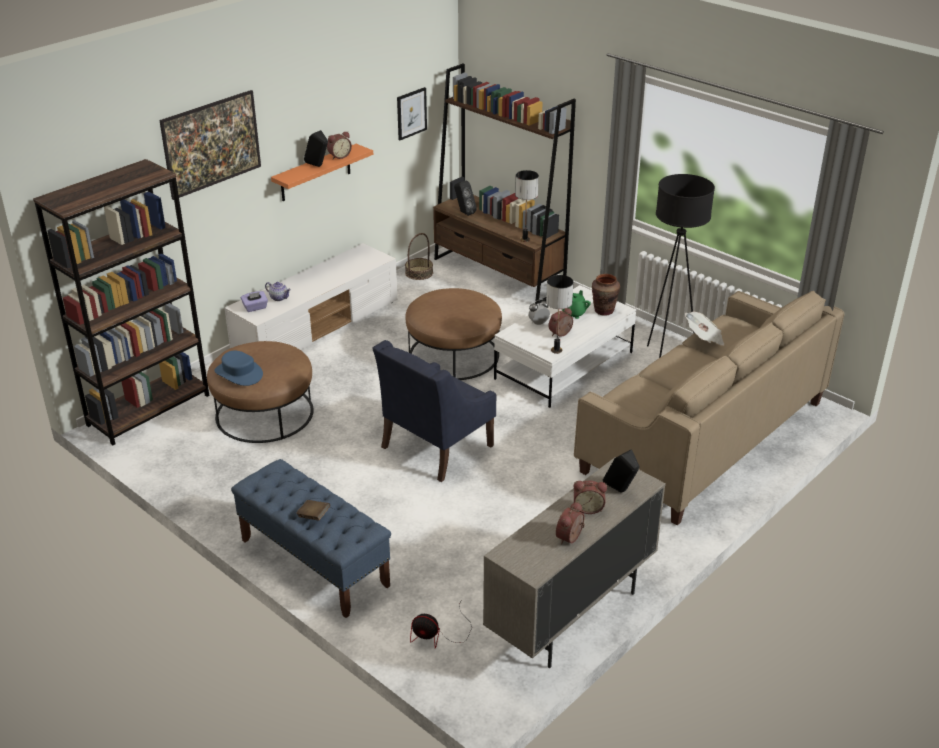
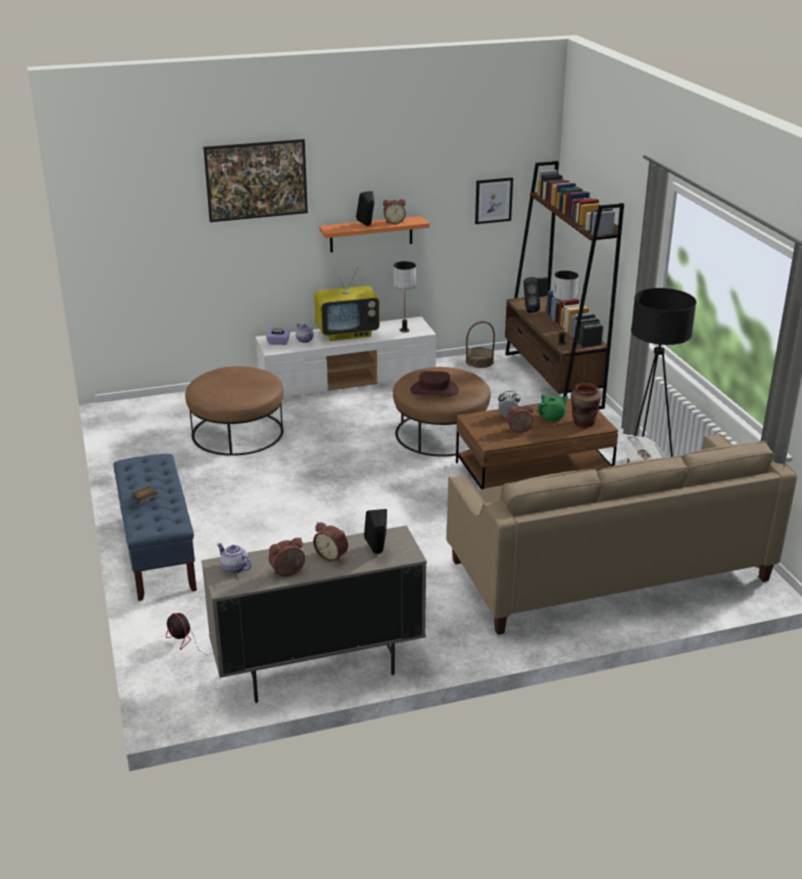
camera: 30 degrees right, 5 degrees down
(149, 410) = (156, 405): brown bookcase -> none
(239, 373) = (210, 385): blue hat -> none
(313, 279) = (347, 333): none -> television
(436, 447) = (347, 499): blue armchair -> none
(455, 316) = (434, 390): none -> brown hat
(521, 552) = (234, 568): none -> teapot
(556, 350) = (499, 442): table lamp -> table lamp (404, 330)
(564, 366) = (533, 470): white coffee table -> brown coffee table

